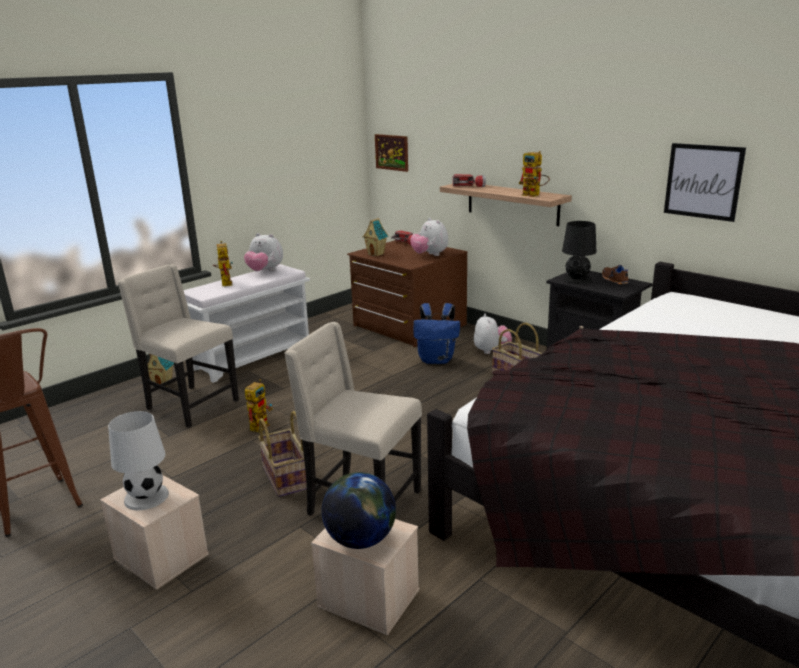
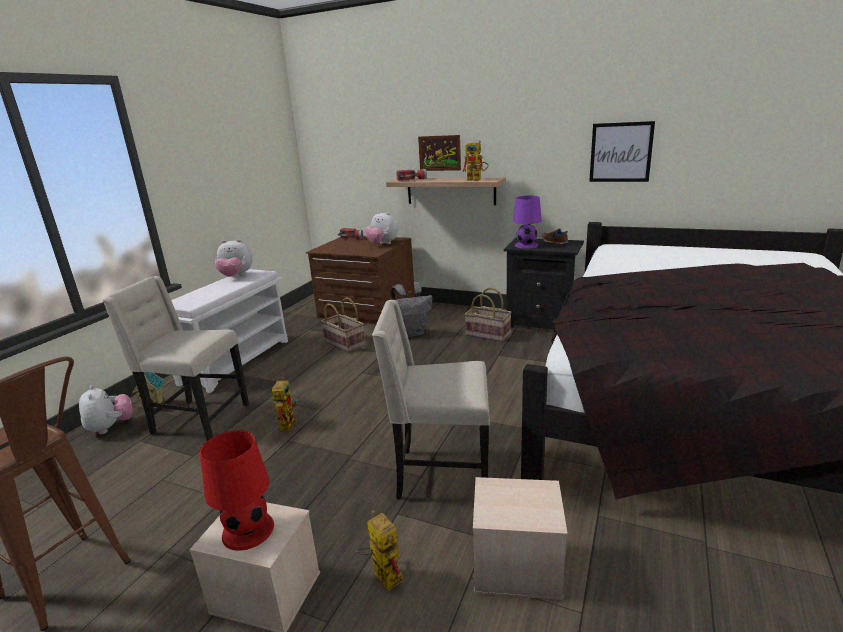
camera: 20 degrees left, 0 degrees up
(145, 497) = (247, 531): white table lamp -> red table lamp
(225, 283) = (202, 291): toy robot -> toy robot (382, 575)
(284, 477) = (347, 468): basket -> basket (344, 344)
(360, 539) = (519, 510): globe -> none
(376, 254) = (334, 249): toy house -> none
(391, 152) = (325, 159): picture -> picture (439, 153)
(437, 360) = (412, 333): blue backpack -> grey backpack
(491, 350) = (451, 318): plush toy -> plush toy (111, 427)
(577, 280) = (527, 245): black table lamp -> purple table lamp

